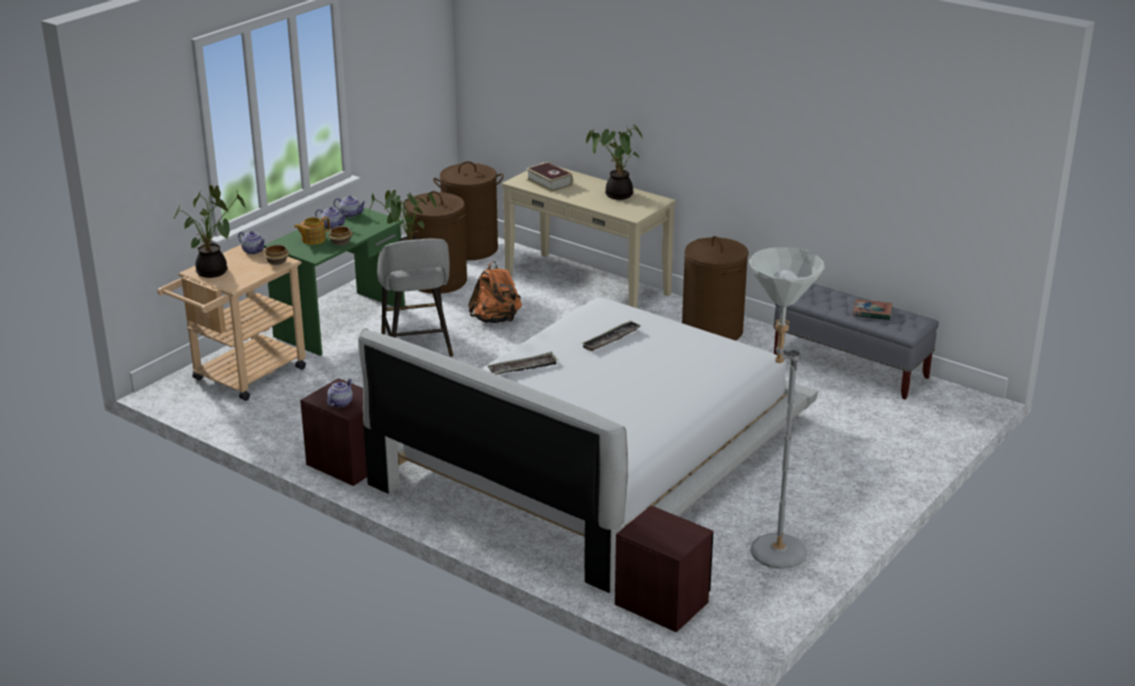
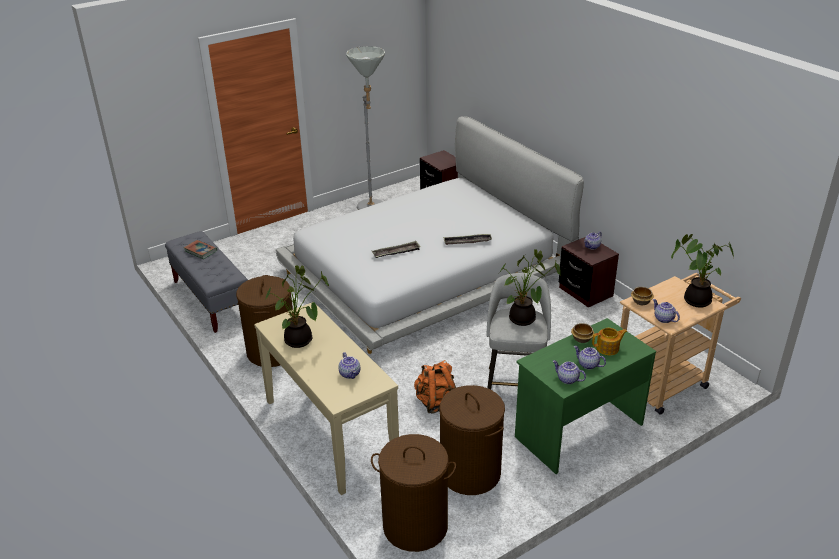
camera: 160 degrees left, 5 degrees up
(549, 182) = (350, 374): book -> teapot

